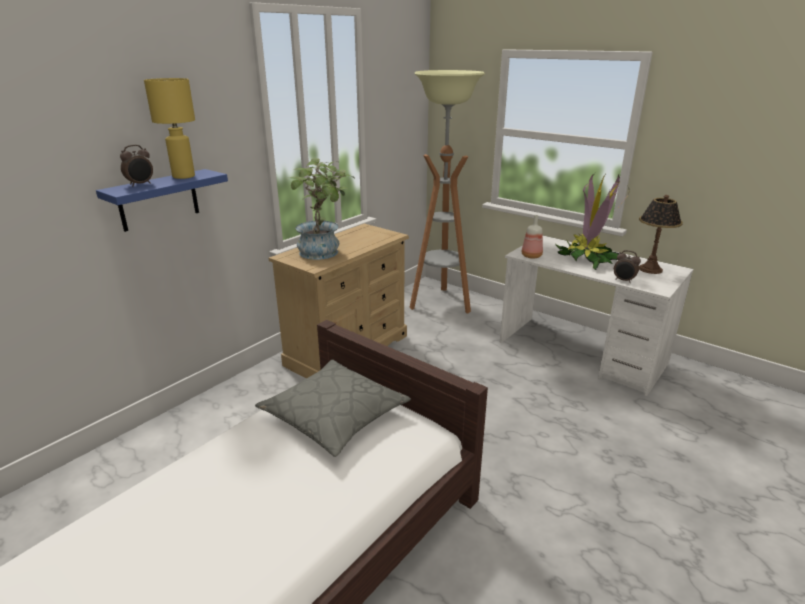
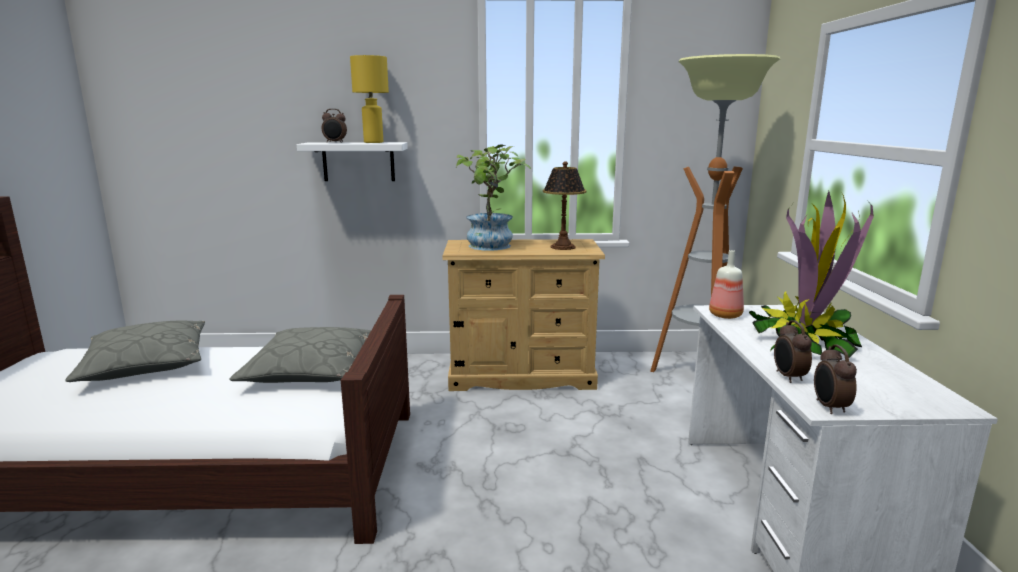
camera: 50 degrees right, 10 degrees down
(158, 200) = (358, 161): blue shelf -> white shelf
(172, 508) = (146, 364): none -> grey pillow
(650, 269) = (886, 385): table lamp -> table lamp (562, 247)
(661, 288) = (829, 407): none -> alarm clock

